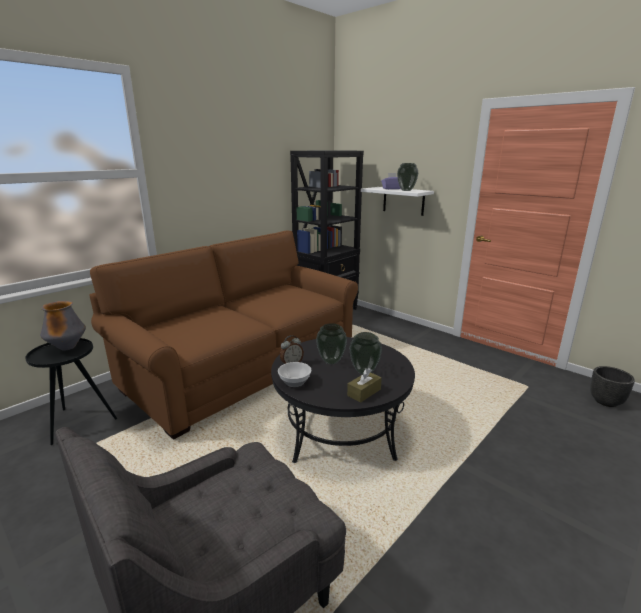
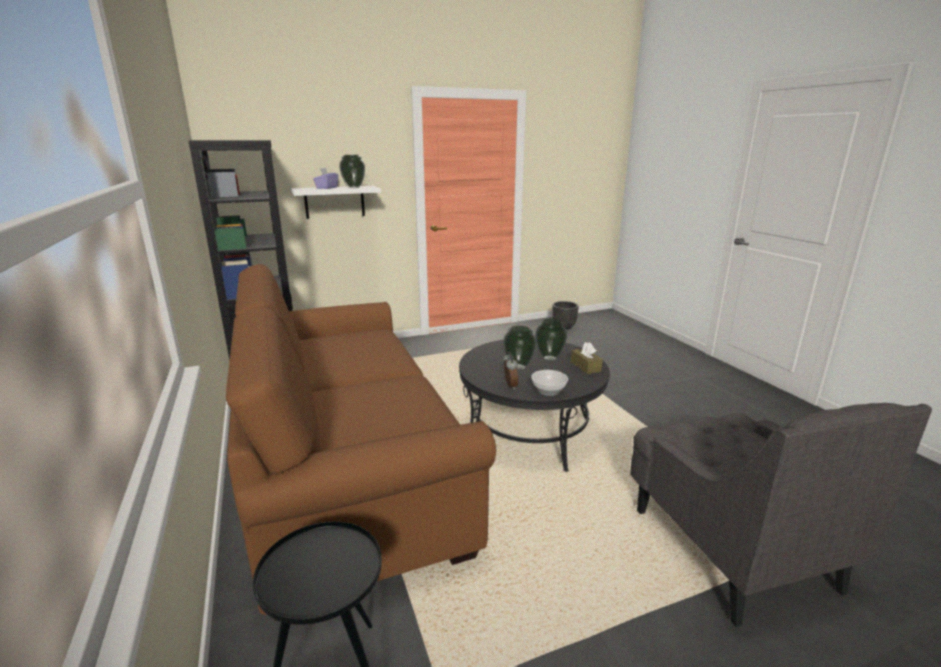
camera: 65 degrees left, 0 degrees up
(67, 347) = (303, 559): vase -> none

